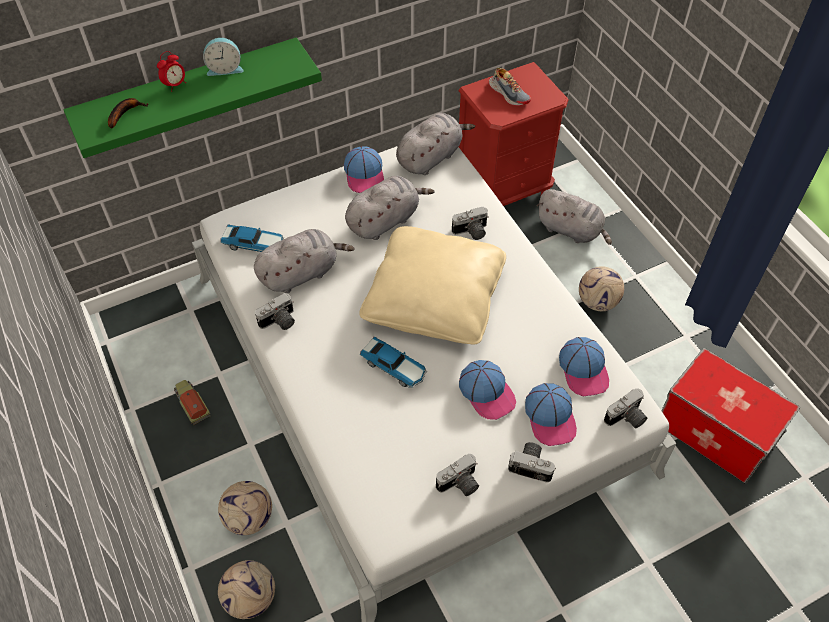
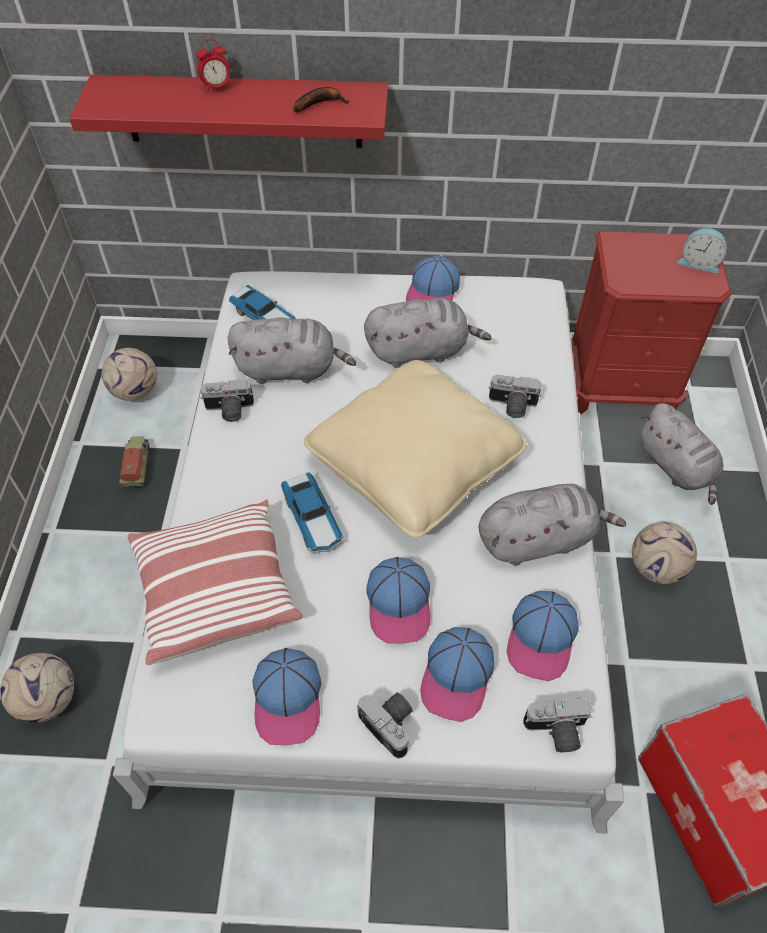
camera: 30 degrees right, 0 degrees up
(125, 113) = (143, 98): banana -> banana (320, 103)
(190, 94) = (243, 111): green shelf -> red shelf
(225, 69) = (282, 89): alarm clock -> alarm clock (699, 263)
(249, 517) = (107, 612): football -> football (136, 391)
(362, 444) = (215, 590): none -> pillow
(430, 157) = (522, 302): grey plush toy -> grey plush toy (538, 539)
(459, 485) = (288, 699): camera -> cap
(509, 94) = (655, 260): shoe -> none

